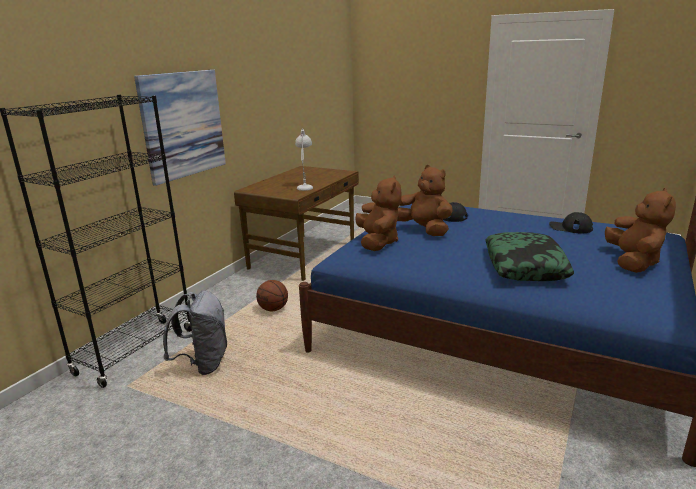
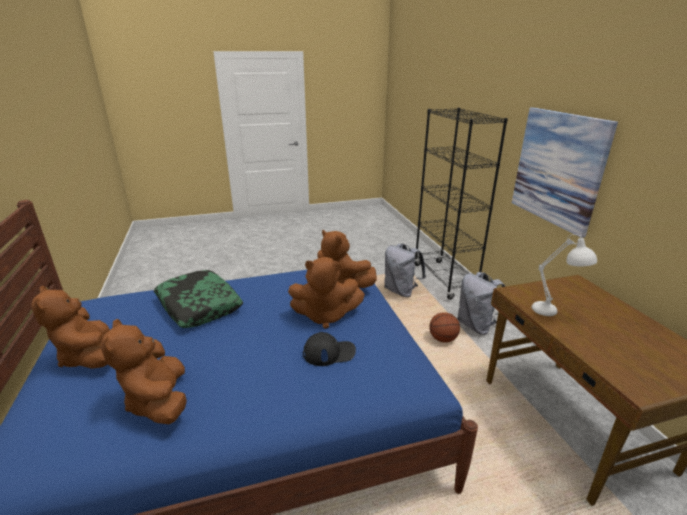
camera: 135 degrees right, 5 degrees up
(229, 304) = (477, 326): none -> grey backpack
(570, 228) = (159, 401): black cap -> brown plush toy

